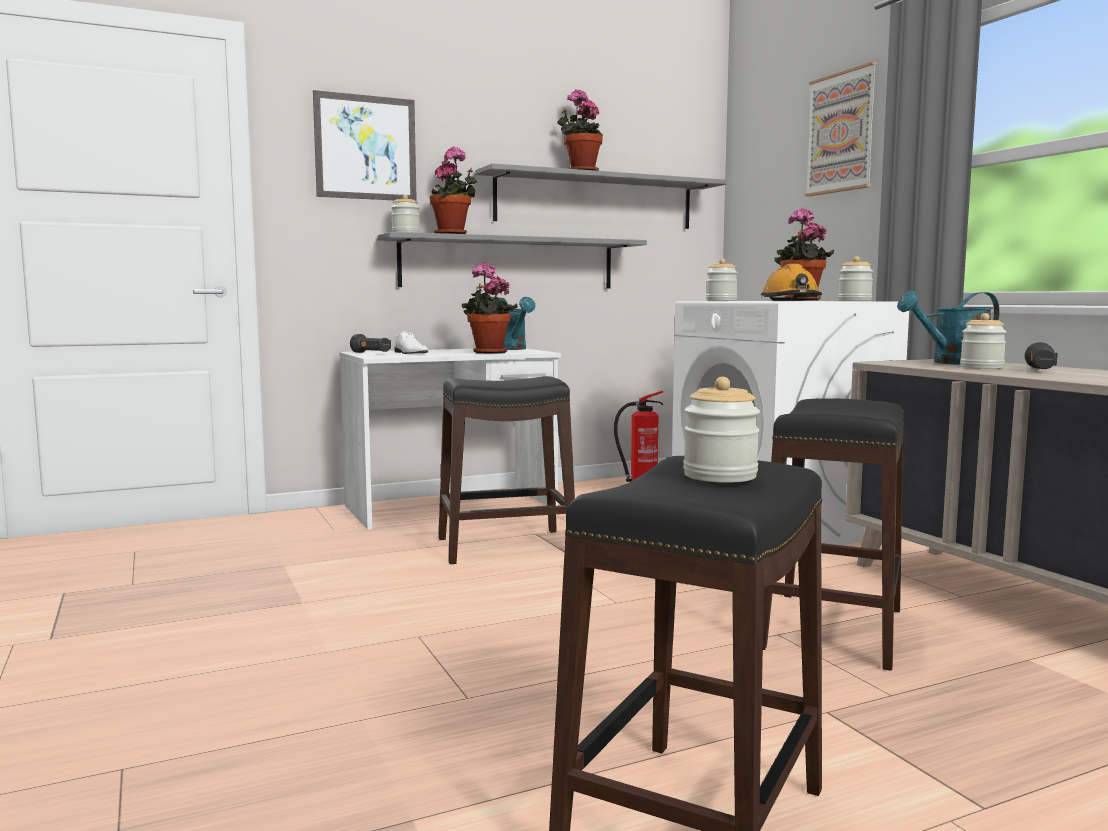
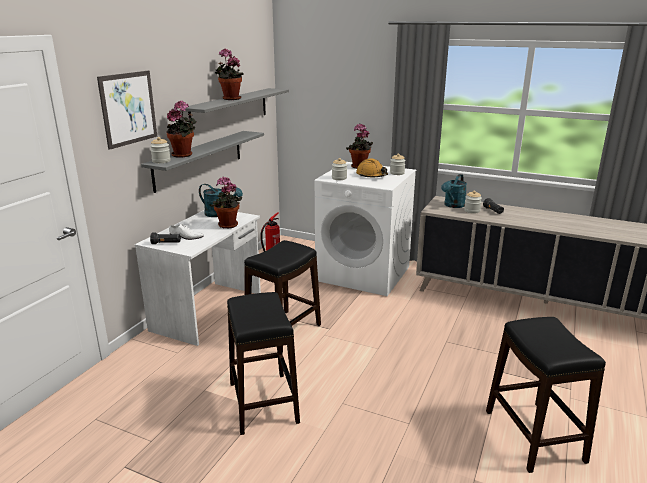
camera: 40 degrees left, 15 degrees up
(720, 476) = (552, 334): jar -> none
(831, 628) = (455, 331): black stool -> black stool (262, 402)
(841, 132) = (360, 76): picture -> none

